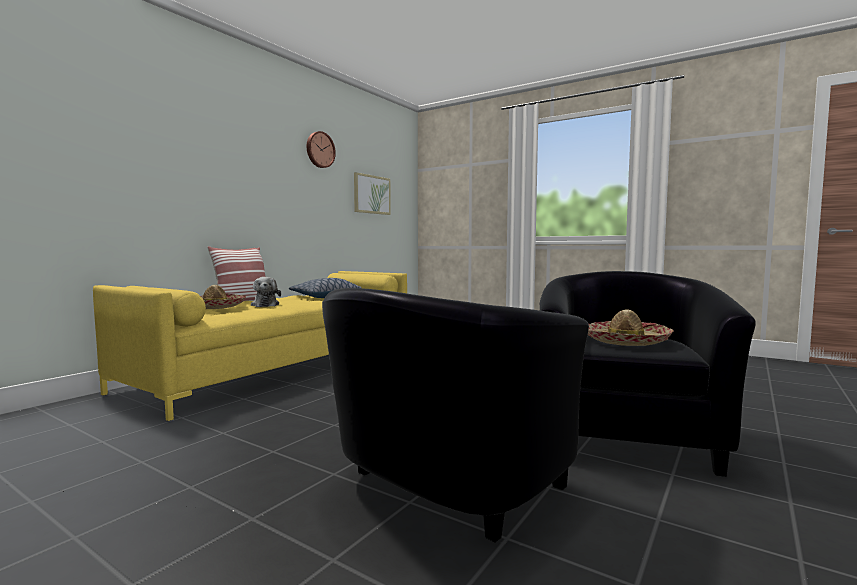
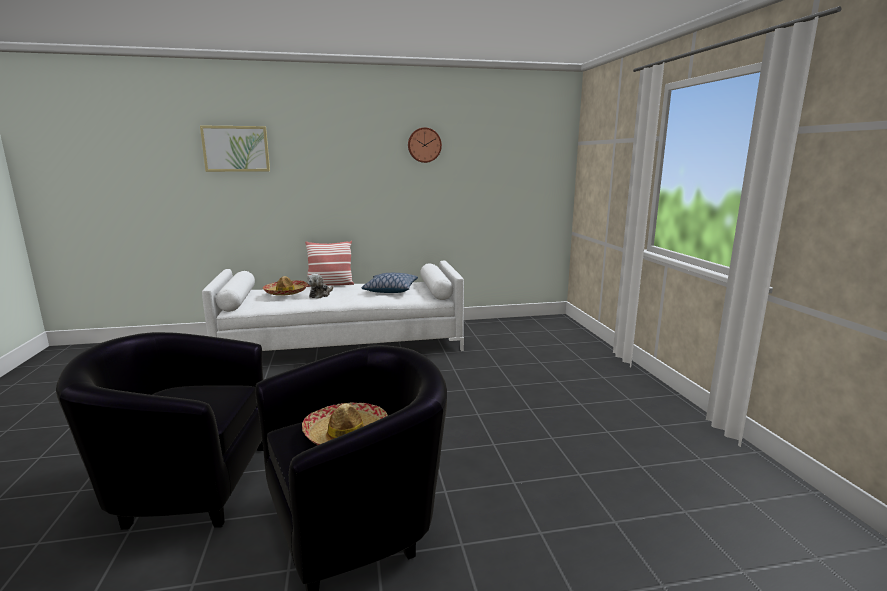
camera: 45 degrees right, 10 degrees up
(282, 367) = (343, 343): yellow sofa -> white sofa
(371, 194) = (496, 180): picture -> picture (236, 149)

